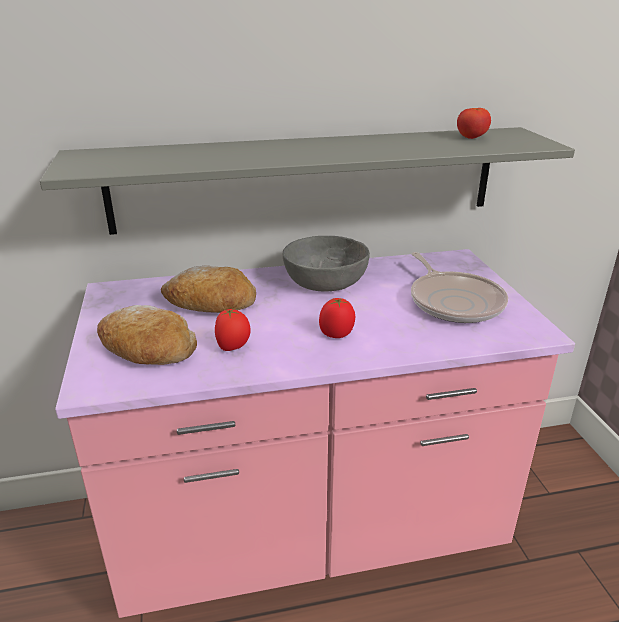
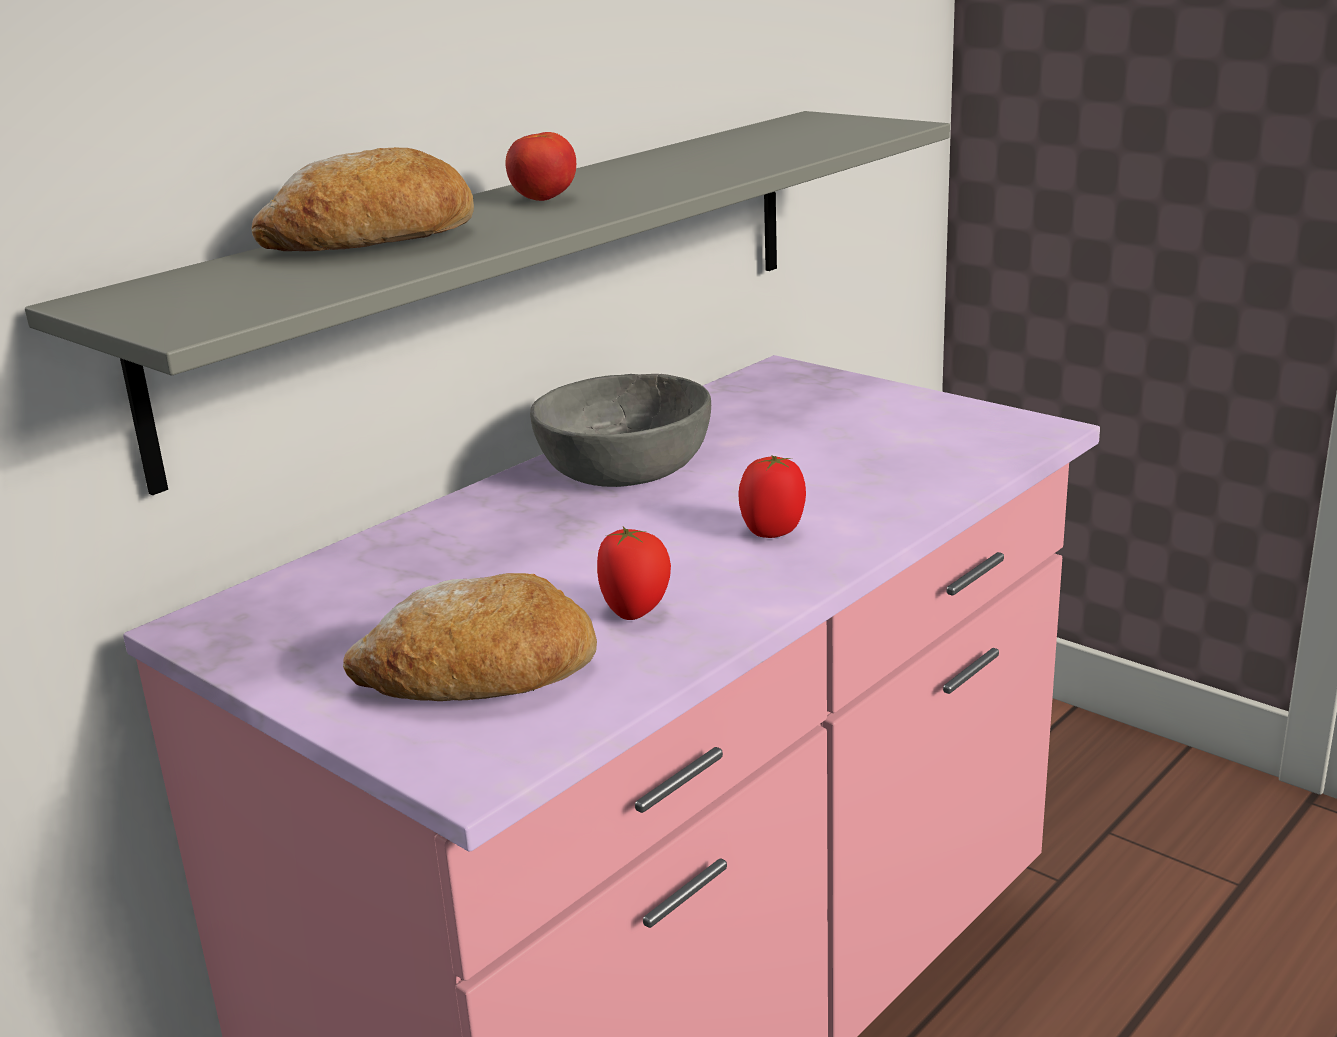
camera: 35 degrees left, 5 degrees down
(210, 304) = (472, 569): bread -> bread (373, 241)
(454, 301) = (871, 429): frying pan -> none
(471, 138) = (777, 136): tomato -> tomato (543, 199)

